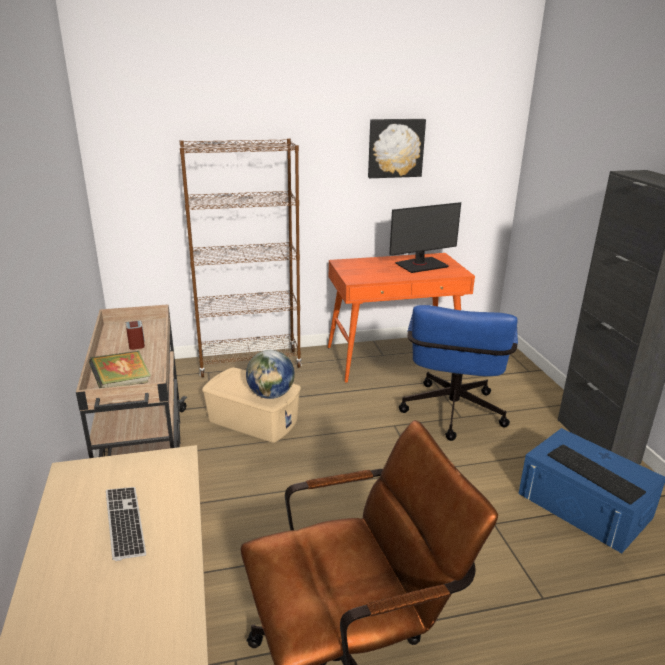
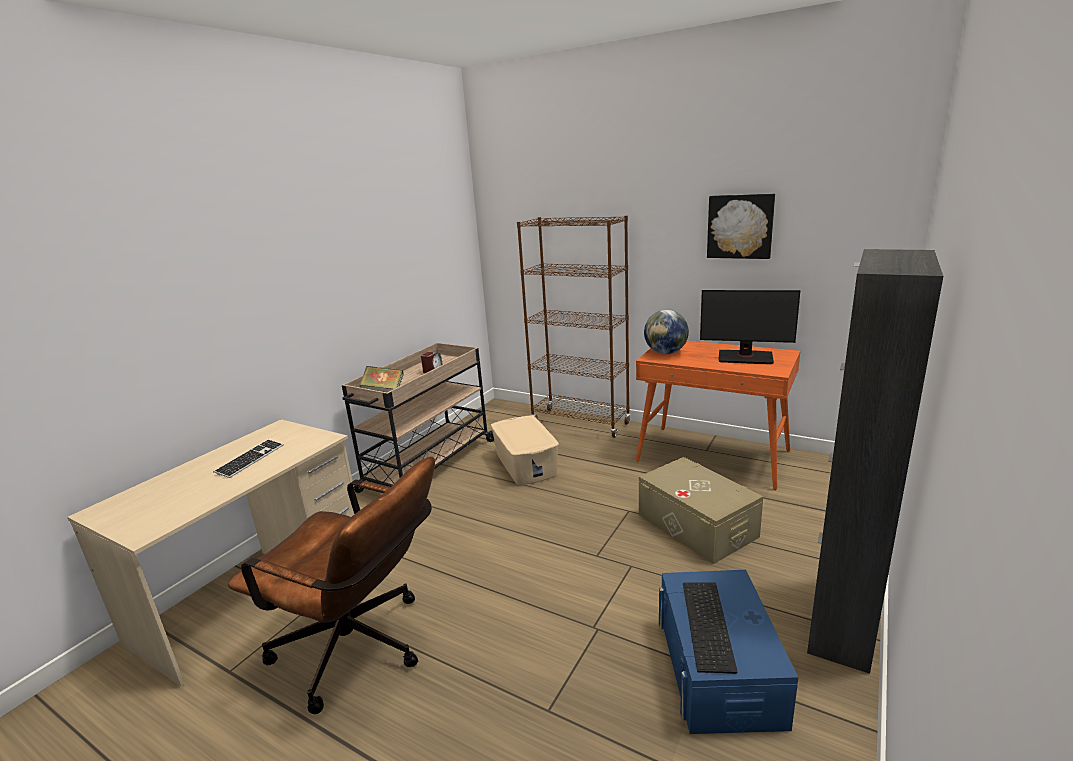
camera: 45 degrees right, 5 degrees down
(271, 395) = (527, 443): globe -> globe (665, 353)
(451, 416) = (696, 525): blue office chair -> beige storage box

